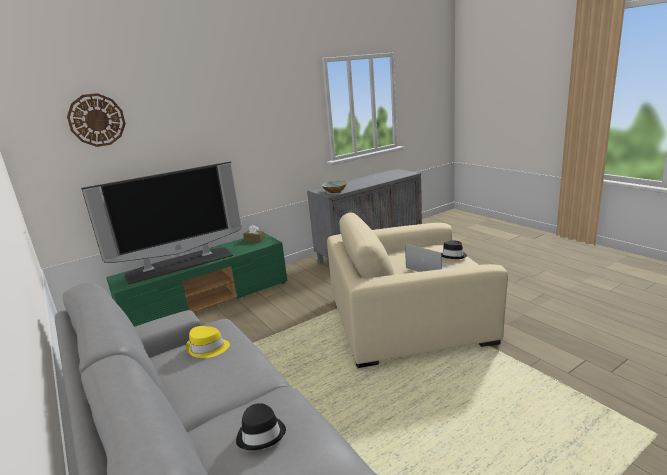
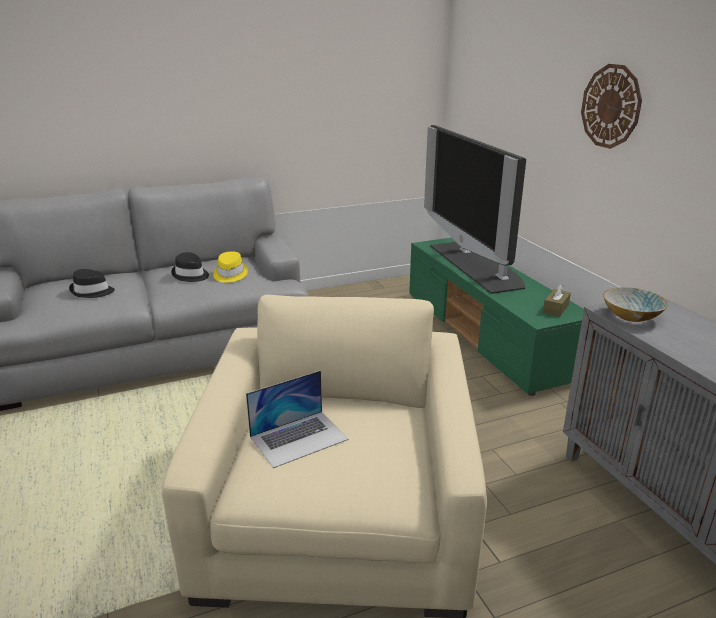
camera: 100 degrees right, 5 degrees up
(97, 120) = (498, 55): wall clock -> wall clock (611, 106)
(453, 255) = (335, 482): black hat -> black hat (190, 275)

